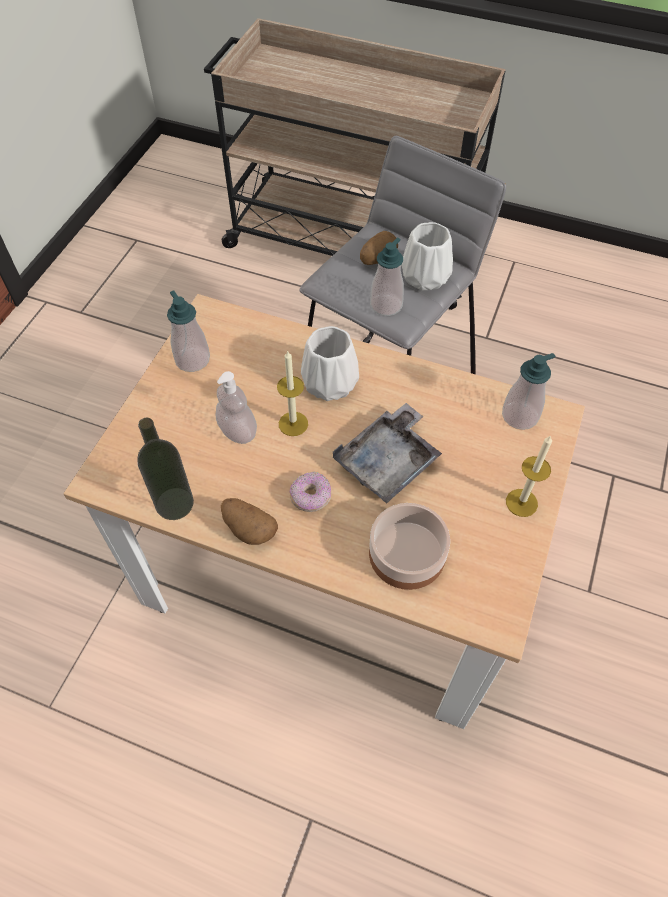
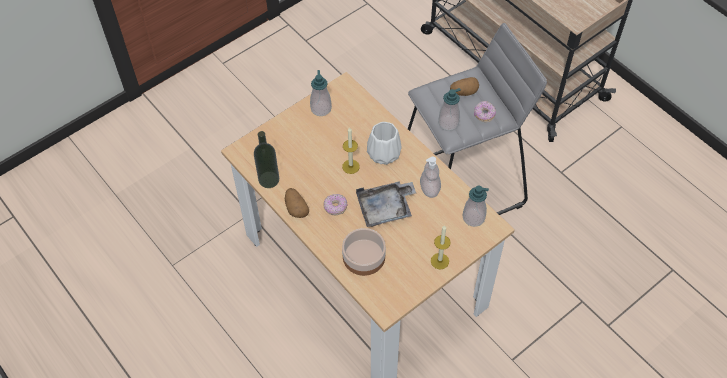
camera: 30 degrees right, 0 degrees up
(238, 431) = (320, 157): soap dispenser -> soap dispenser (429, 189)
(425, 276) = (484, 115): white vase -> donut

